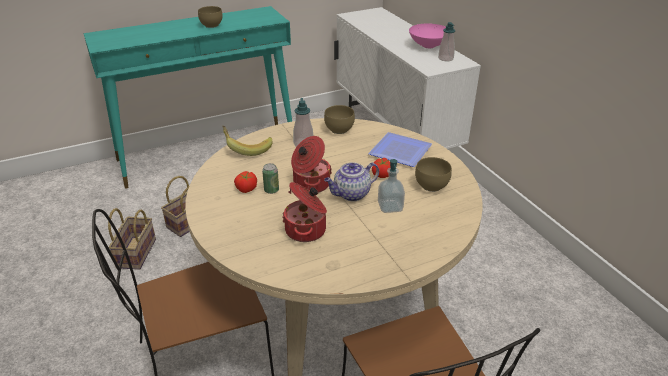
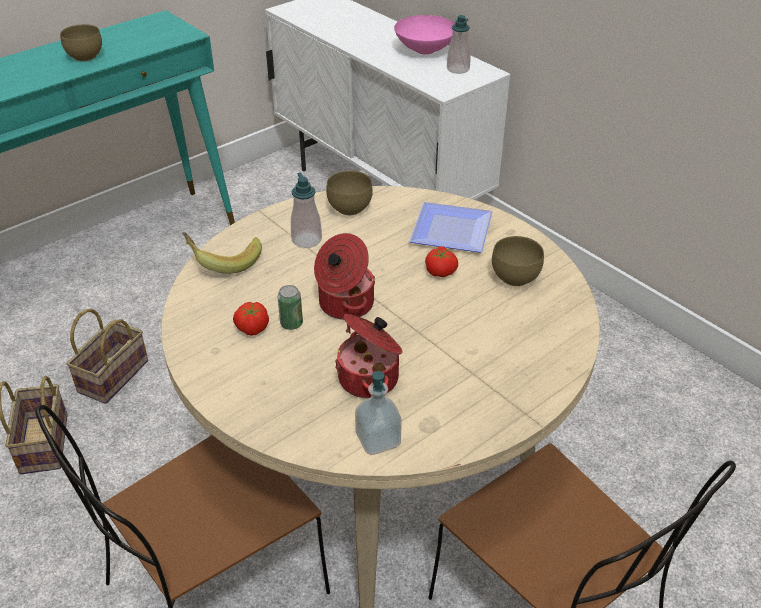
camera: 15 degrees left, 5 degrees up
(351, 194) = (410, 310): teapot -> none
(390, 207) = (472, 320): soap dispenser -> soap dispenser (378, 440)

